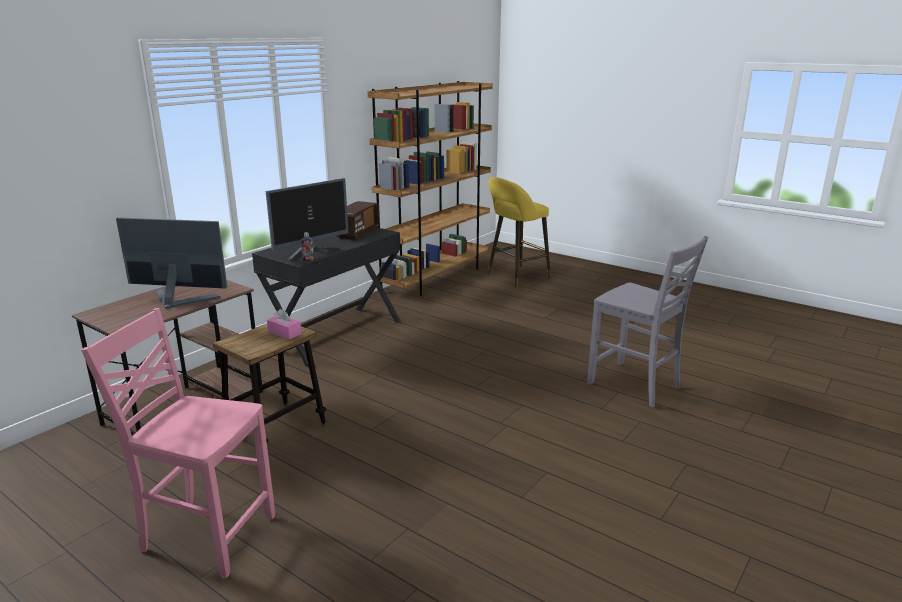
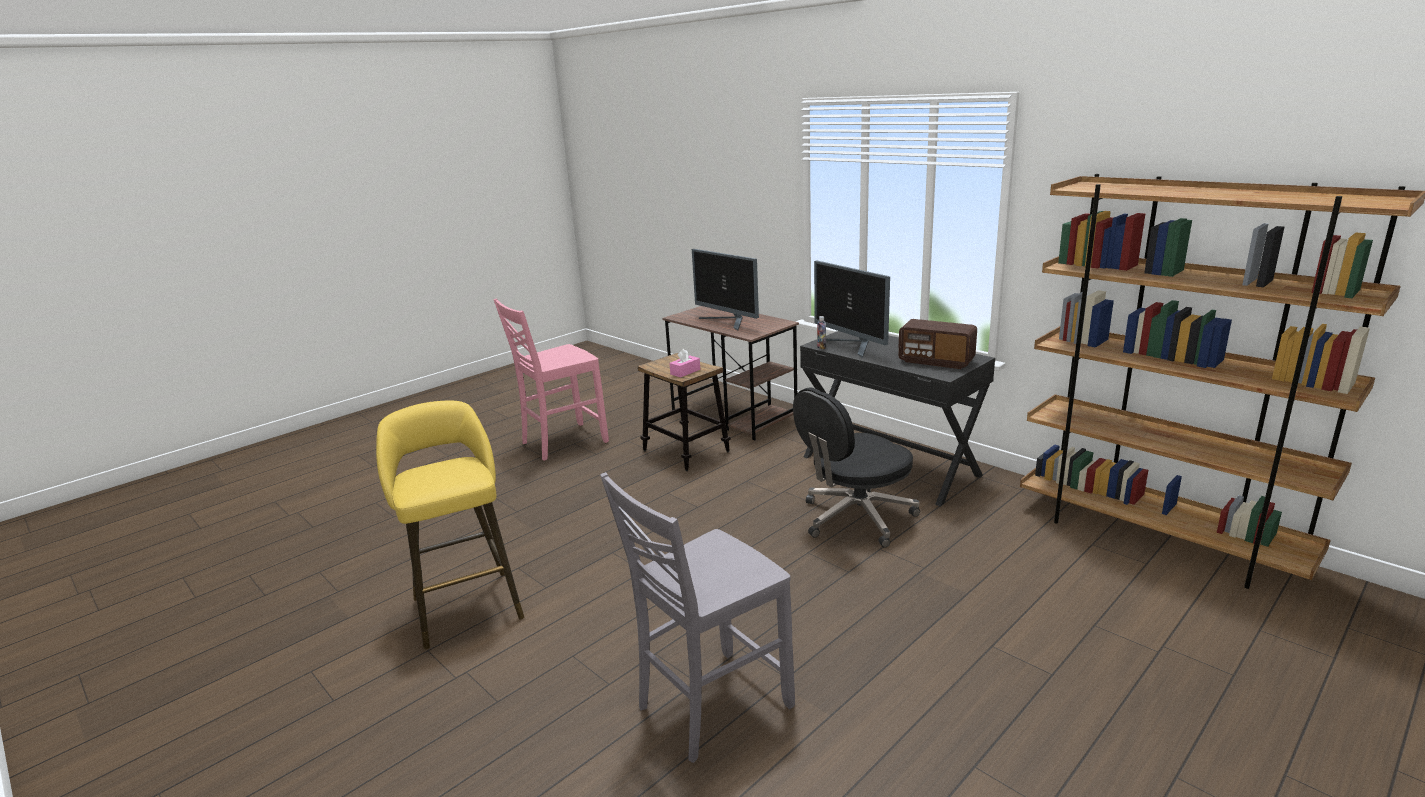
camera: 100 degrees right, 0 degrees up
(177, 300) = (728, 322): monitor -> monitor turned 120 degrees clockwise
(206, 534) = (562, 442): pink chair -> pink chair turned 150 degrees counterclockwise
(418, 347) = (855, 518): none -> black office chair
(515, 277) = (1230, 636): yellow stool -> yellow stool (466, 604)

